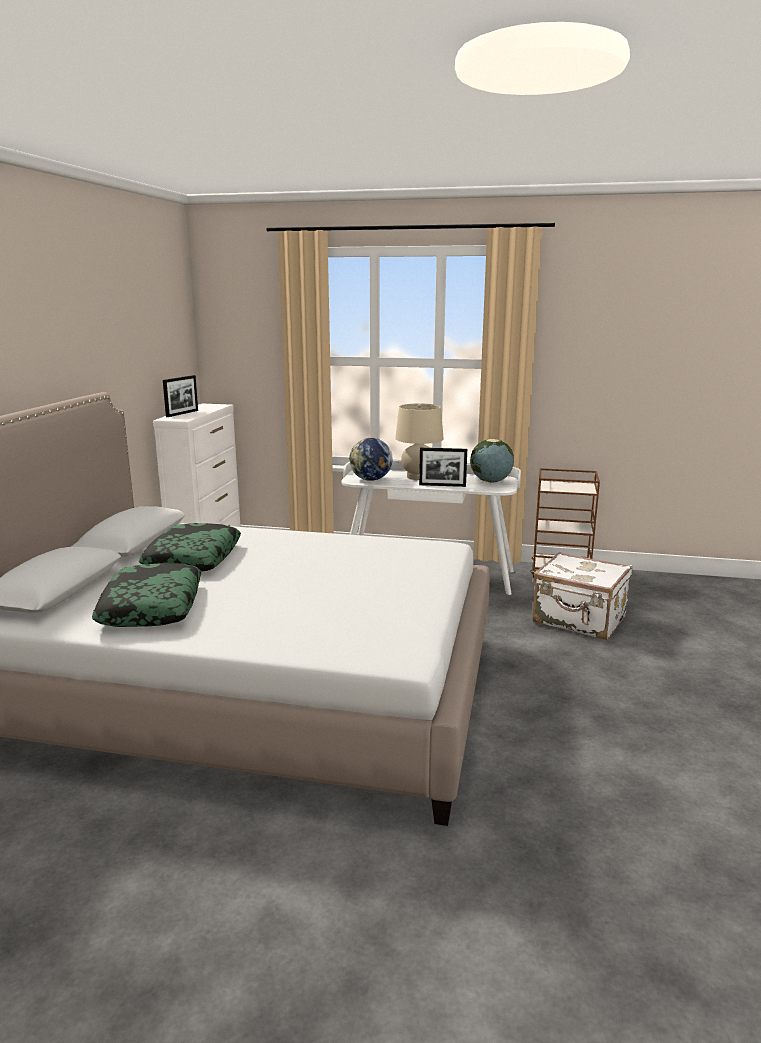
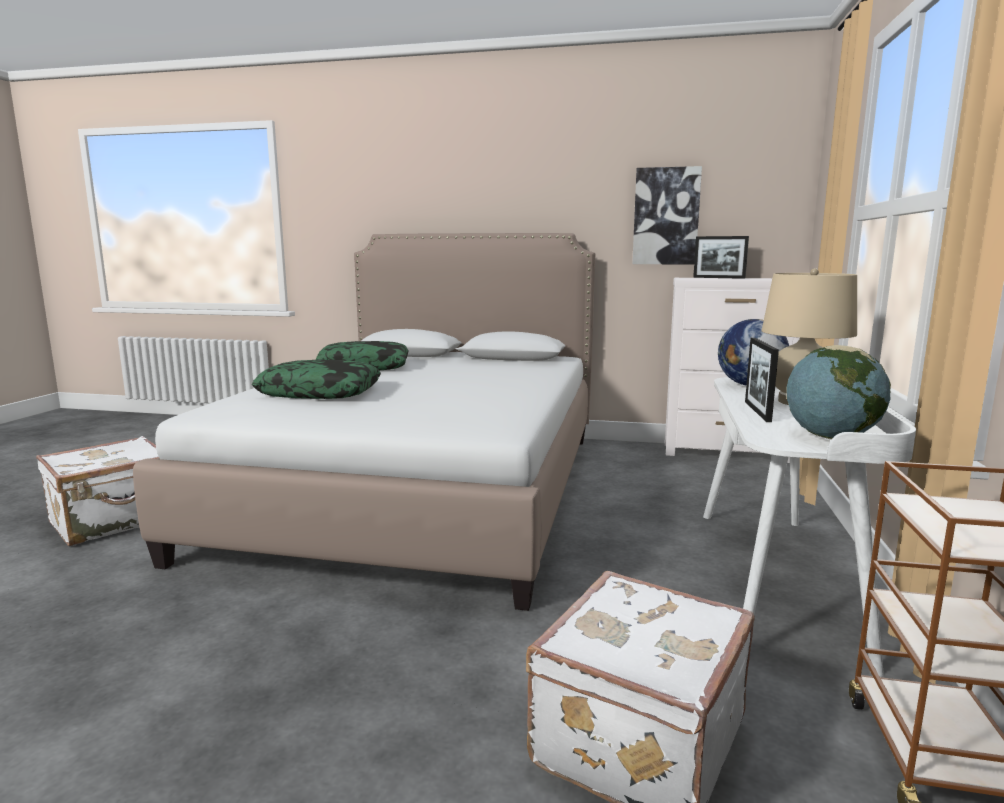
camera: 90 degrees right, 5 degrees down
(138, 363) = (666, 216): none -> picture
(193, 558) = (468, 368): pillow -> pillow (320, 392)
(311, 922) = (115, 521): none -> white suitcase

